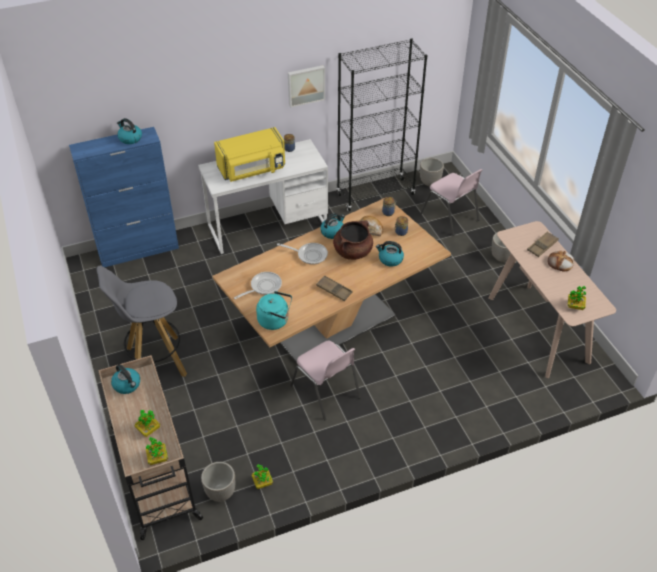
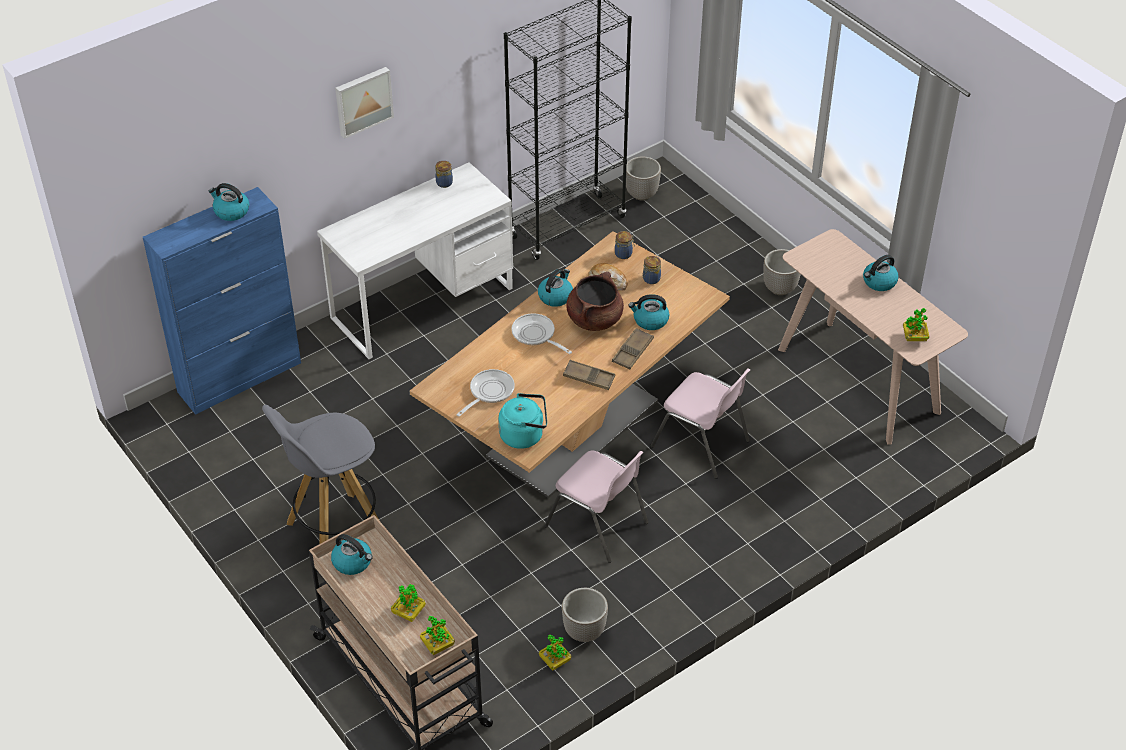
camera: 15 degrees left, 0 degrees up
(220, 493) = (502, 687): planter -> planter (584, 632)
(252, 170) = (402, 224): yellow microwave -> none
(306, 85) = (459, 86): picture -> picture (363, 101)
(309, 255) = (536, 335): frying pan -> frying pan turned 135 degrees counterclockwise
(450, 217) = (688, 242): pink chair -> pink chair (701, 444)
(542, 246) = (848, 264): brown tray -> brown tray (632, 351)
(560, 263) = (879, 282): bread -> kettle

